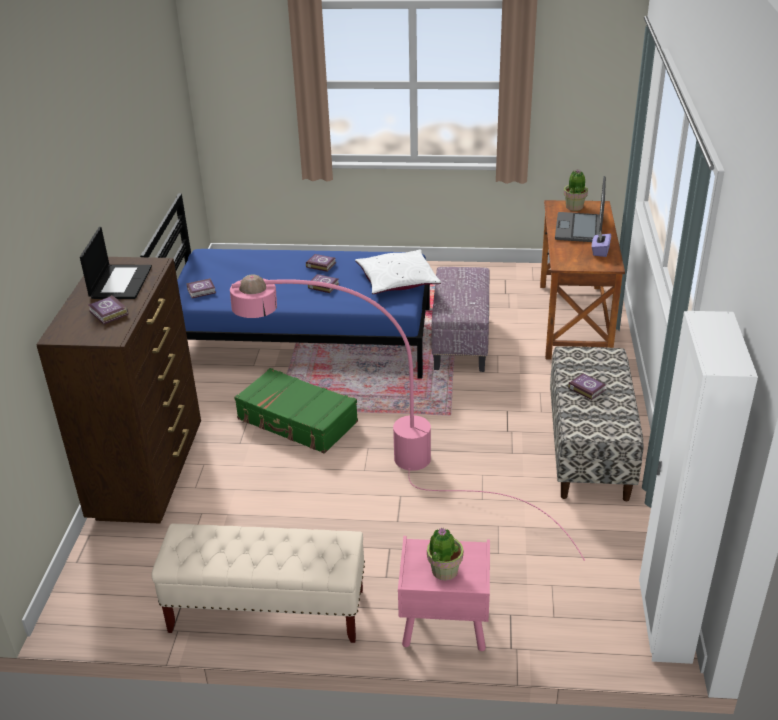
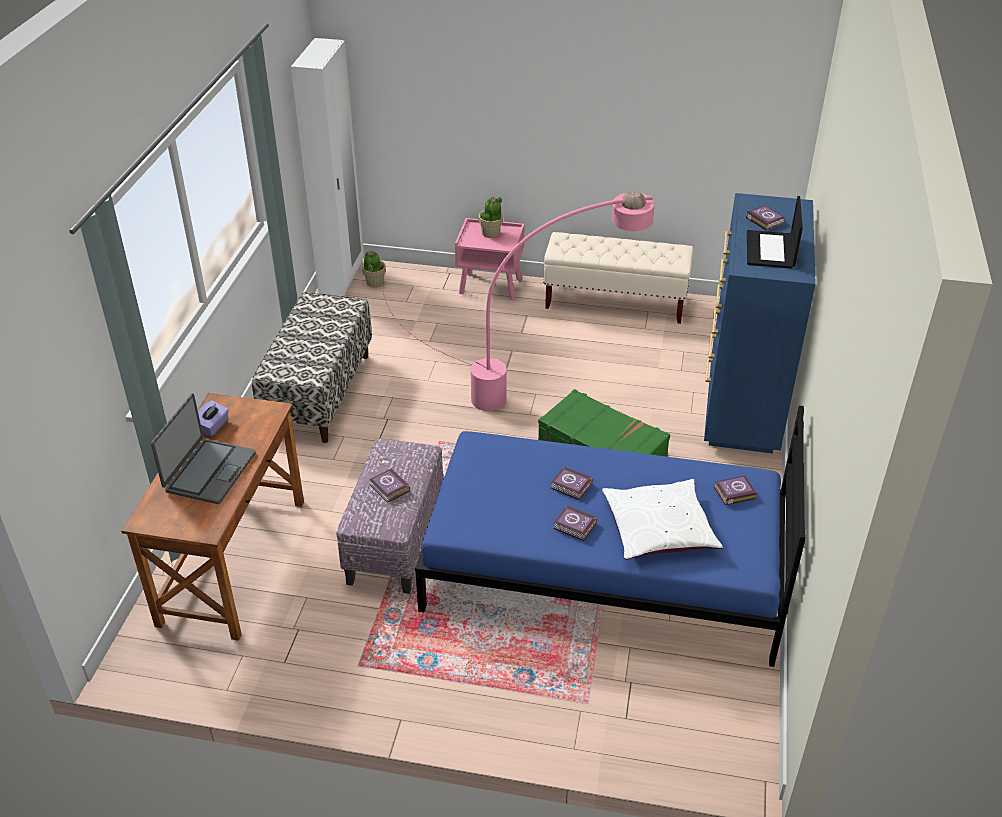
camera: 175 degrees left, 5 degrees up
(149, 474) = (741, 407): brown dresser -> blue dresser
(397, 280) = (472, 487): white pillow -> white pillow (659, 528)
(574, 206) = (183, 521): potted plant -> potted plant (374, 283)
(586, 388) = (319, 339): book -> book (389, 489)

